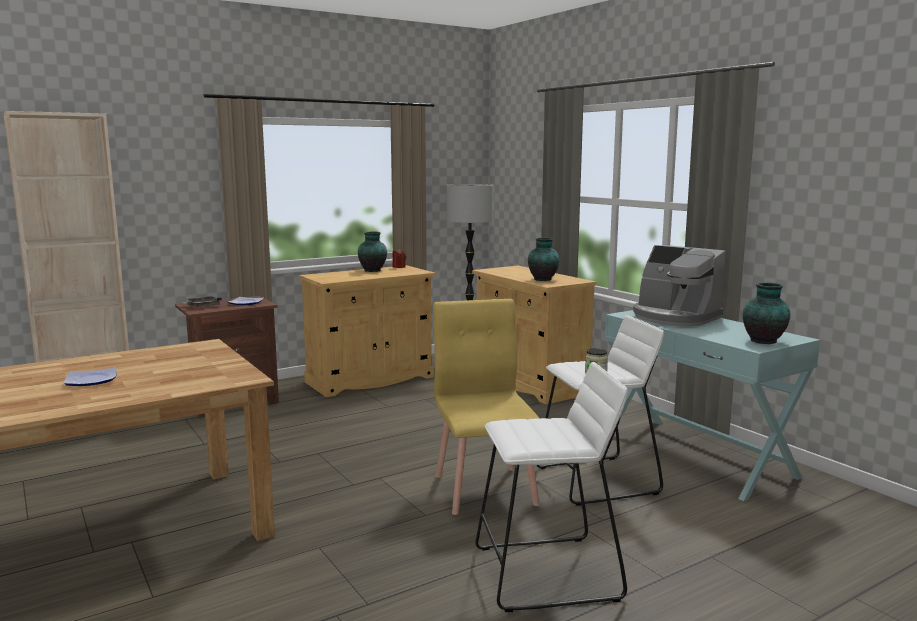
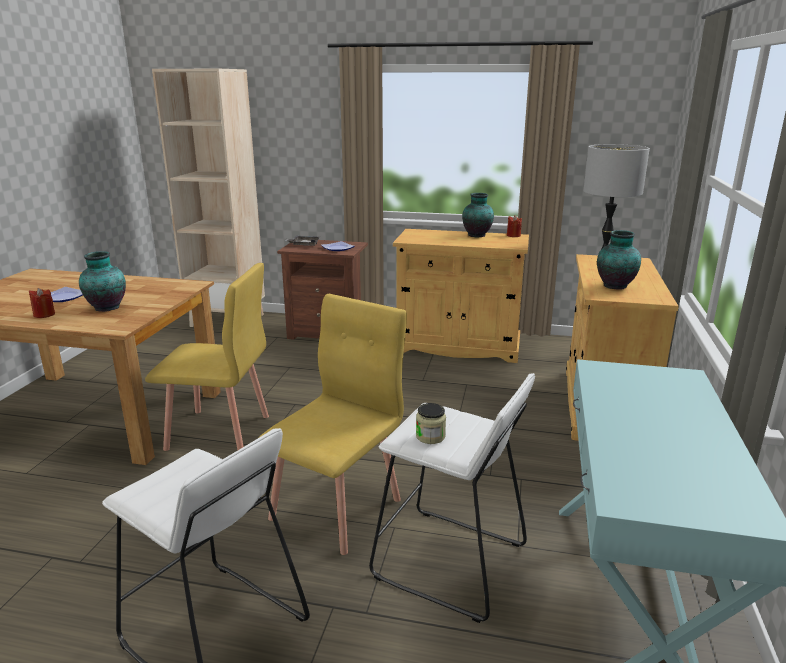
camera: 45 degrees right, 10 degrees up
(123, 393) = (44, 314): none -> red candle
(293, 492) = (219, 432): none -> yellow chair
(674, 317) = (654, 397): coffee machine -> none
(764, 341) = (673, 497): vase -> vase (106, 308)

